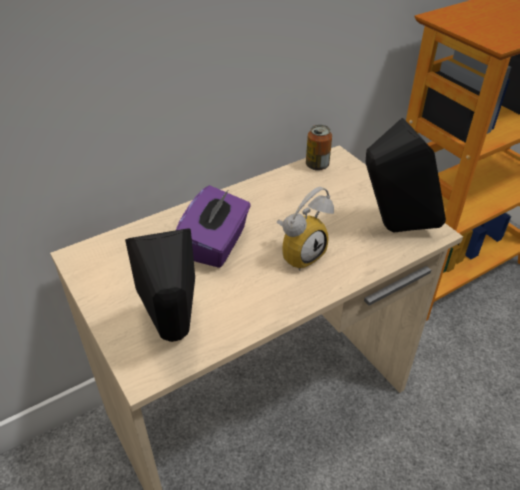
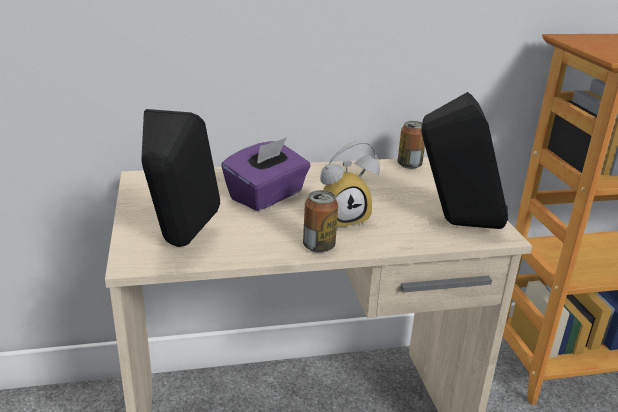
camera: 20 degrees right, 15 degrees down
(299, 295) = (319, 246): none -> can

